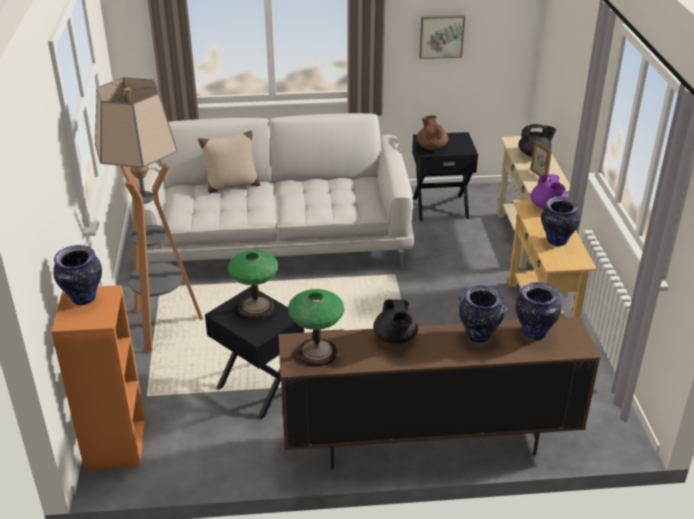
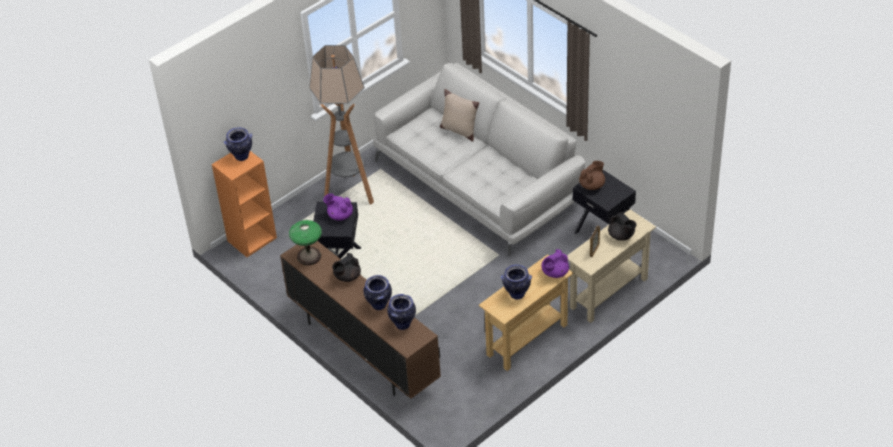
camera: 55 degrees right, 10 degrees up
(255, 308) = (340, 215): table lamp -> purple teapot
(441, 36) = (632, 109): picture -> none

